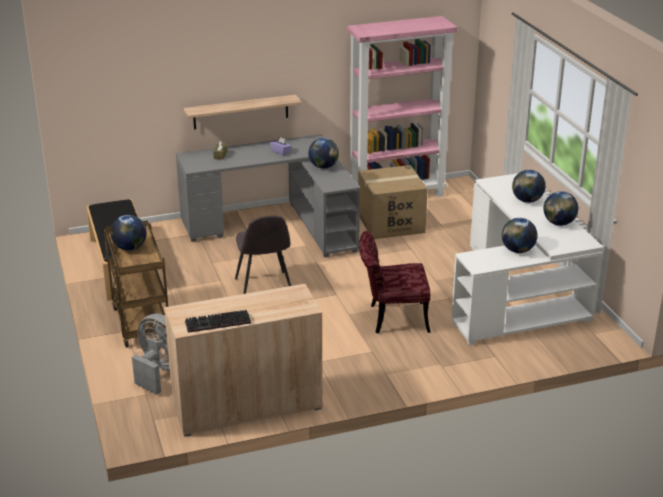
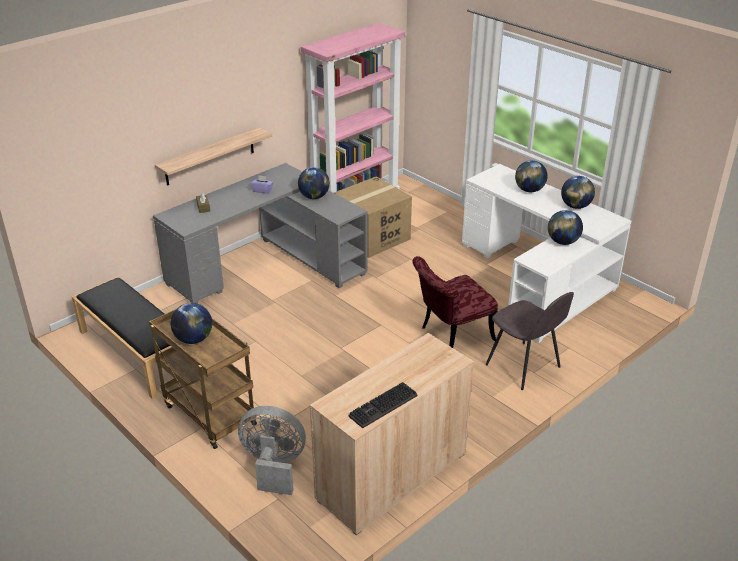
camera: 25 degrees left, 5 degrees up
(264, 287) = (306, 337): grey chair -> grey chair (524, 367)

